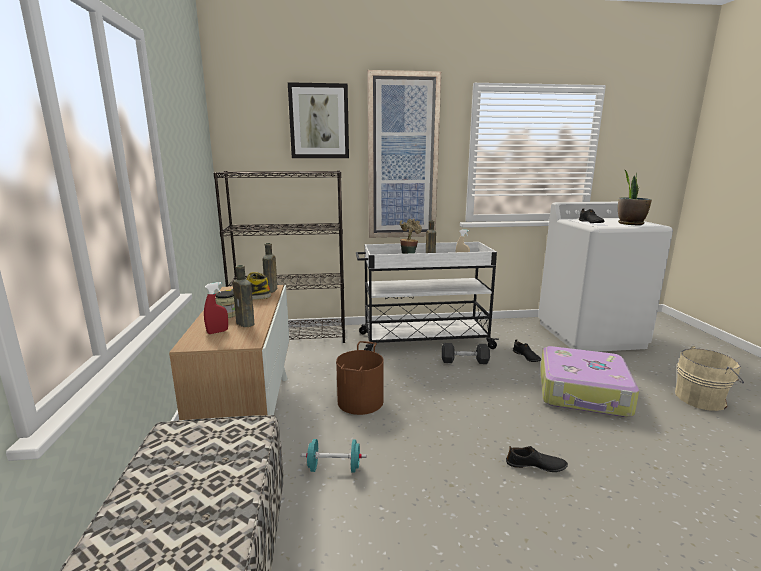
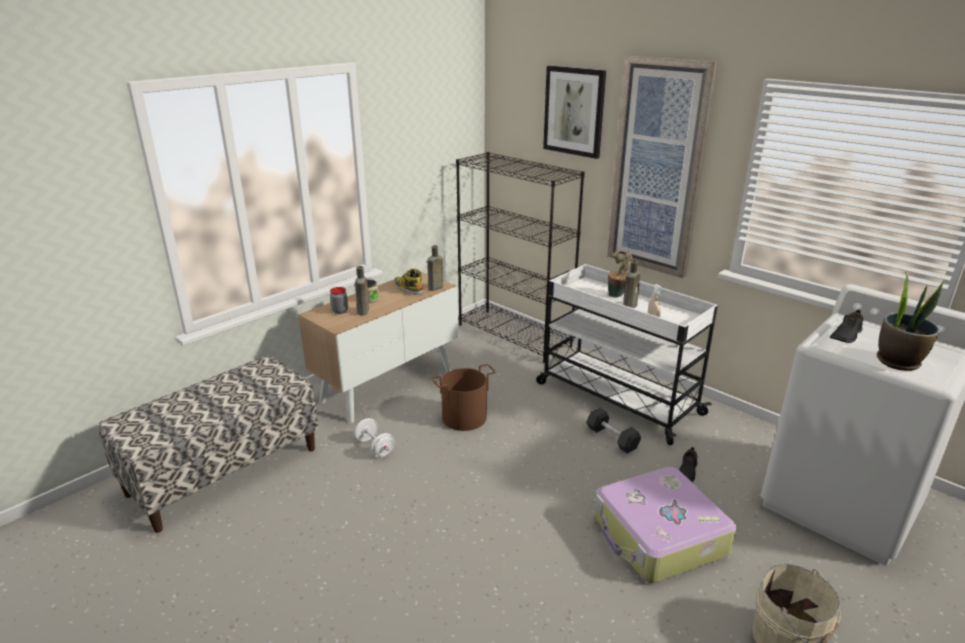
camera: 50 degrees right, 10 degrees up
(217, 332) = (340, 311): red spray bottle -> jar
(334, 468) = (375, 447): turquoise dumbbell -> white dumbbell
(535, 466) = (483, 540): black shoe -> none

